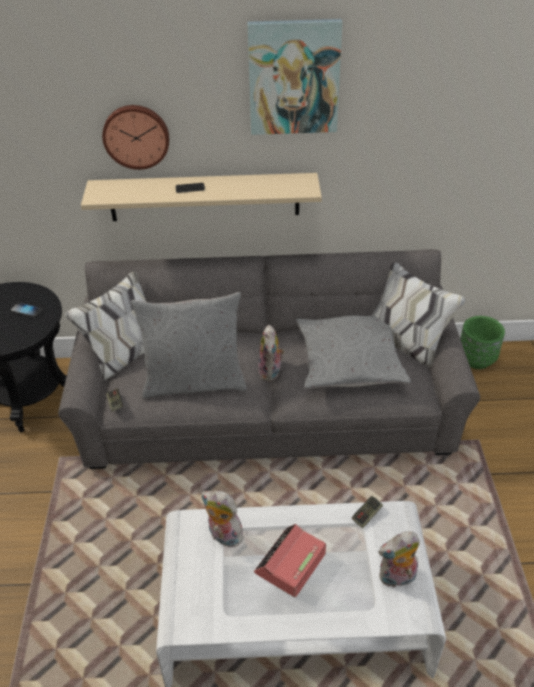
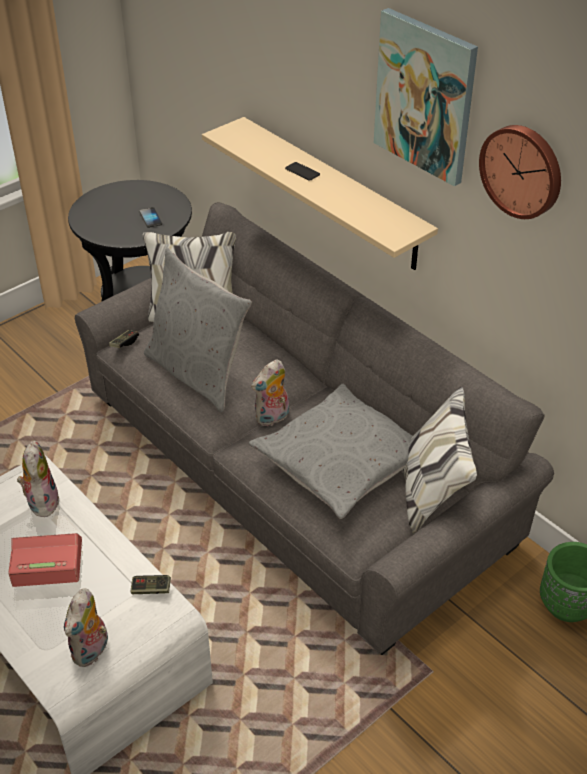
camera: 50 degrees right, 0 degrees up
(136, 136) = (285, 90): wall clock -> wall clock (522, 170)
(397, 578) = (91, 651): plush toy -> plush toy turned 105 degrees counterclockwise

